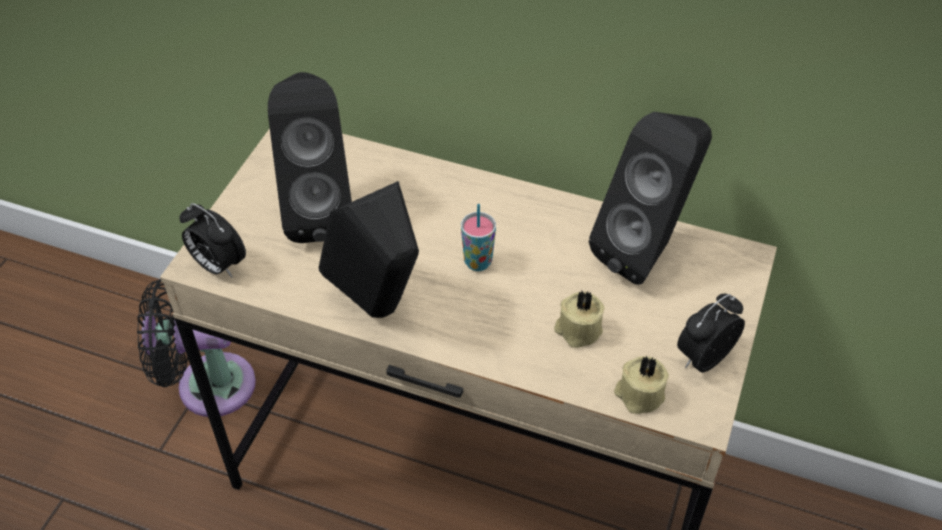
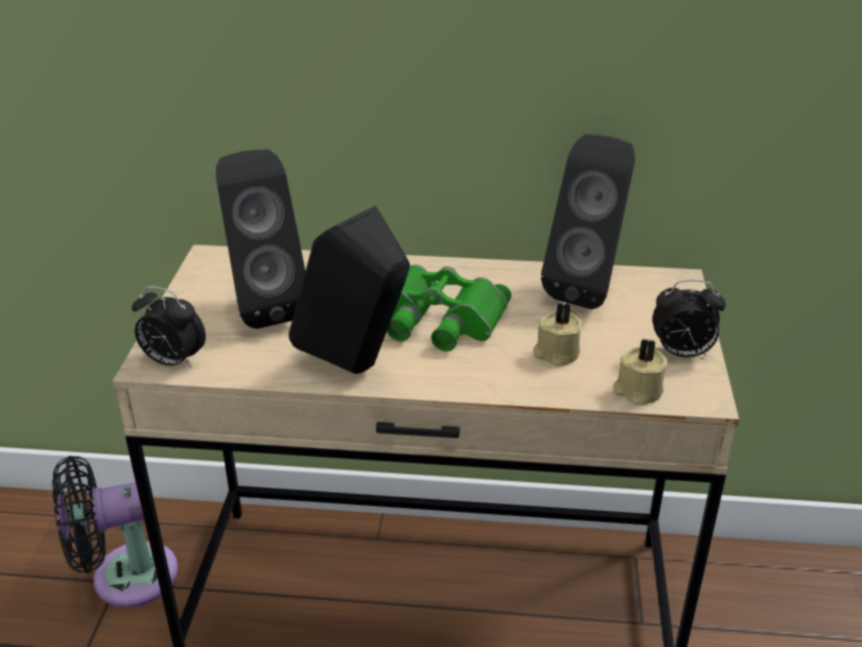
camera: 15 degrees left, 15 degrees down
(478, 262) = (437, 320): cup -> green binoculars
(703, 357) = (681, 354): alarm clock -> alarm clock turned 120 degrees counterclockwise

